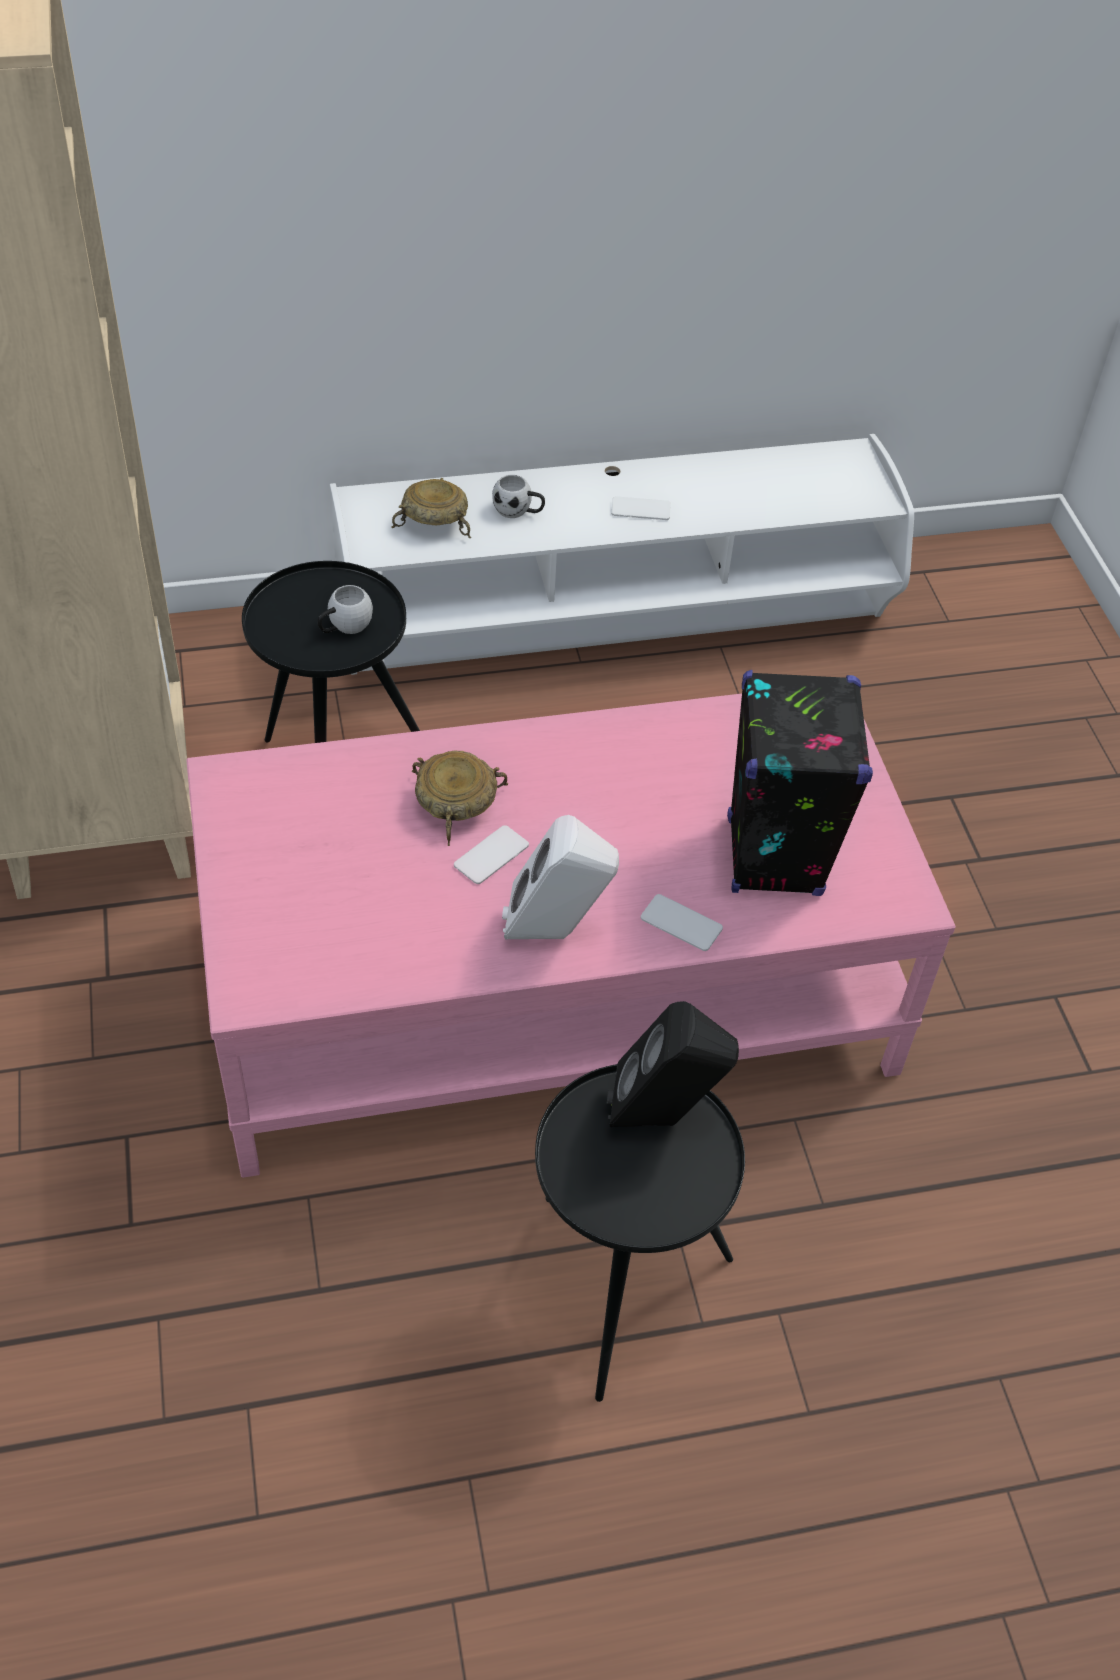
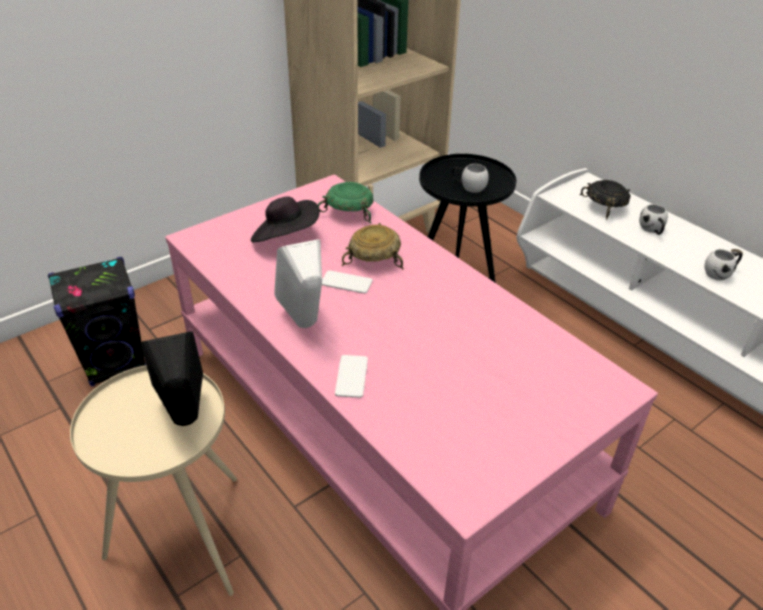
camera: 65 degrees right, 10 degrees down
(319, 784) = (349, 213): none -> green bowl
(332, 882) = (286, 238): none -> black hat
(435, 522) = (604, 207): beige bowl -> black bowl
(618, 1291) = (184, 539): black side table -> beige side table
(640, 509) = (721, 273): phone -> white mug
(773, 856) = (447, 404): black speaker -> black speaker (116, 363)

